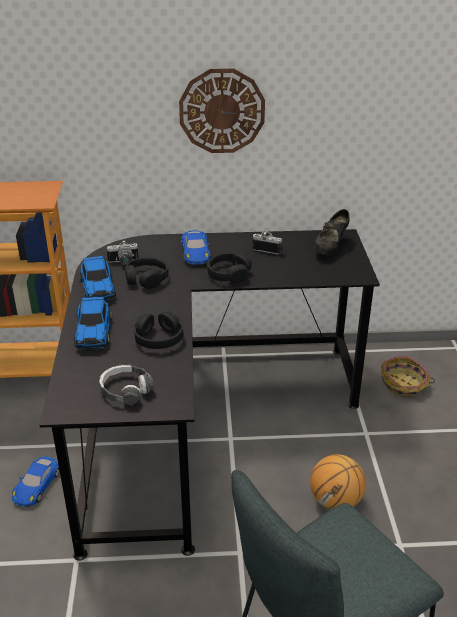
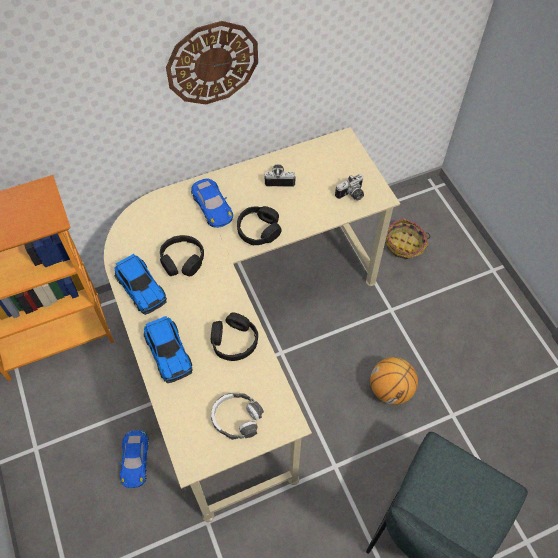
camera: 20 degrees left, 25 degrees up
(123, 262) = (148, 242): camera -> camera (351, 195)
(197, 417) = (243, 338): black desk -> beige desk
(330, 247) = (337, 162): black shoe -> none

